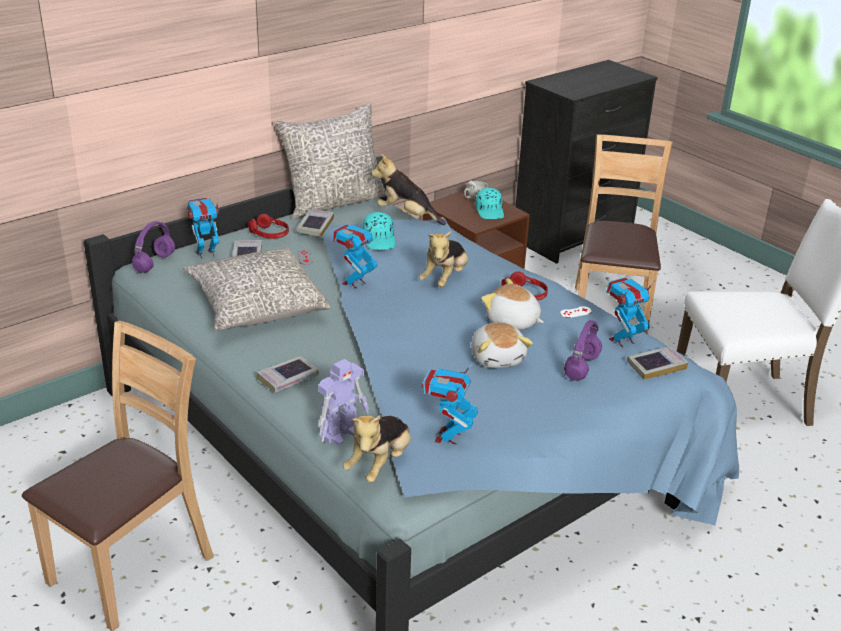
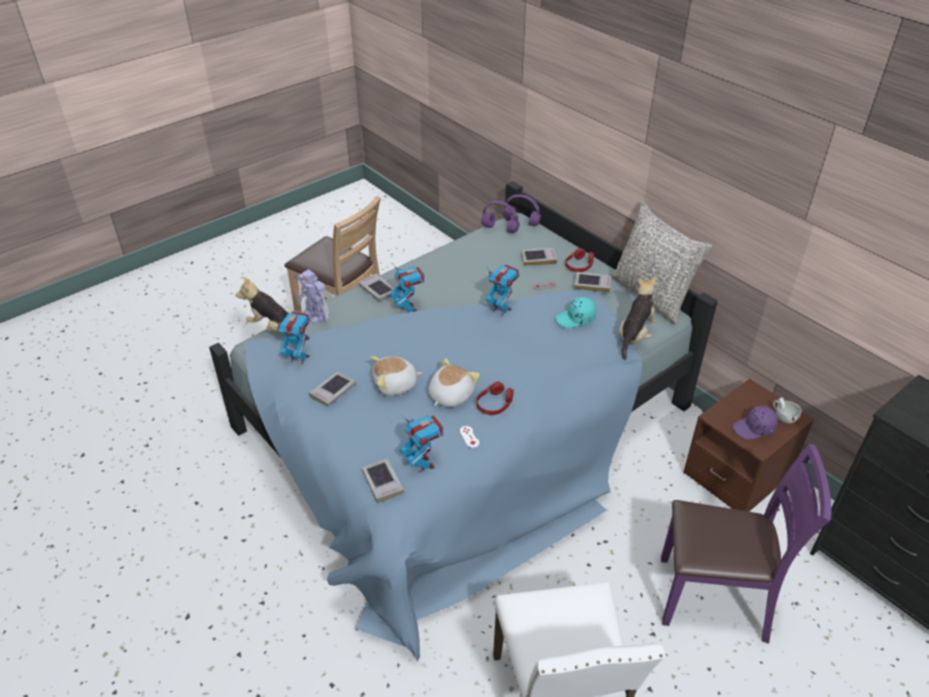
camera: 90 degrees right, 10 degrees up
(206, 254) = (539, 241): toy robot -> toy robot (409, 309)
(256, 304) = (469, 269): grey pillow -> none
(445, 279) = (516, 357): plush toy -> none
(490, 211) = (754, 428): turquoise cap -> purple cap
(514, 404) = (333, 392): none -> book
(581, 367) = (382, 433): purple headphones -> purple headphones (500, 229)
(610, 312) = (714, 597): brown chair -> purple chair

